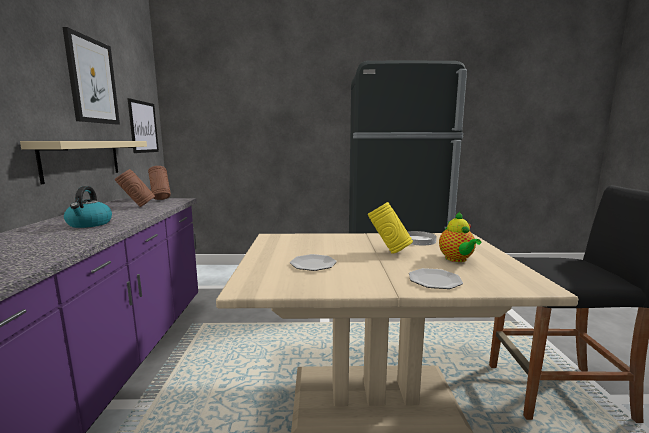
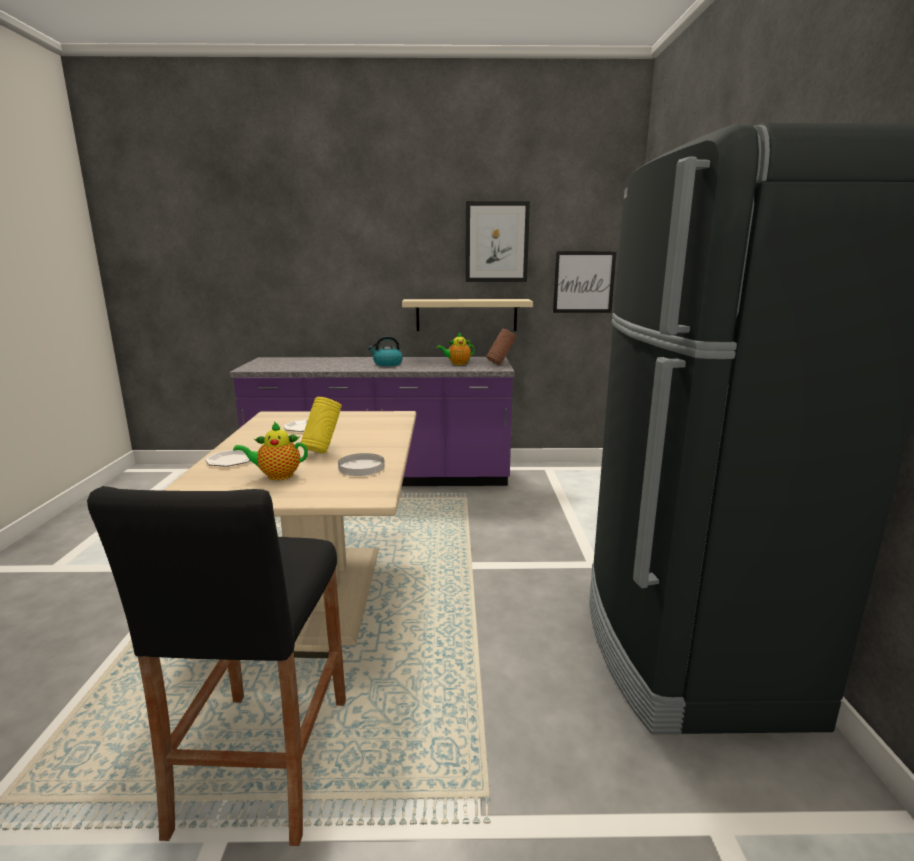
camera: 90 degrees right, 5 degrees up
(137, 206) = (457, 364): brown vase -> teapot

